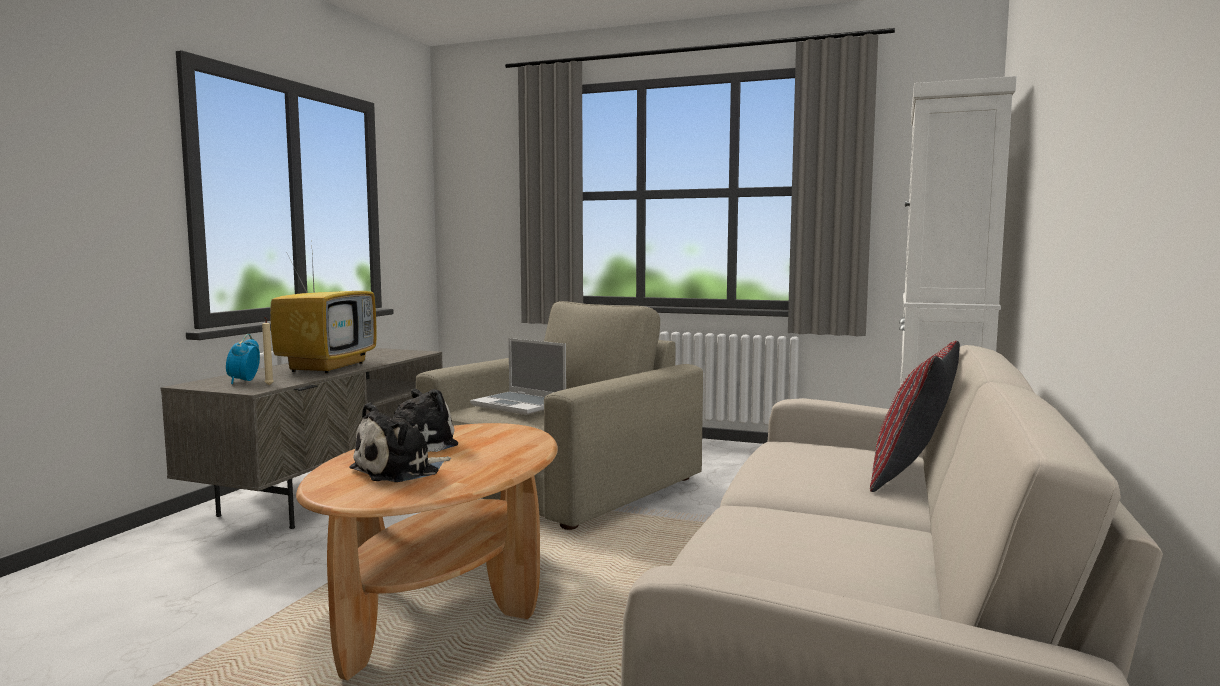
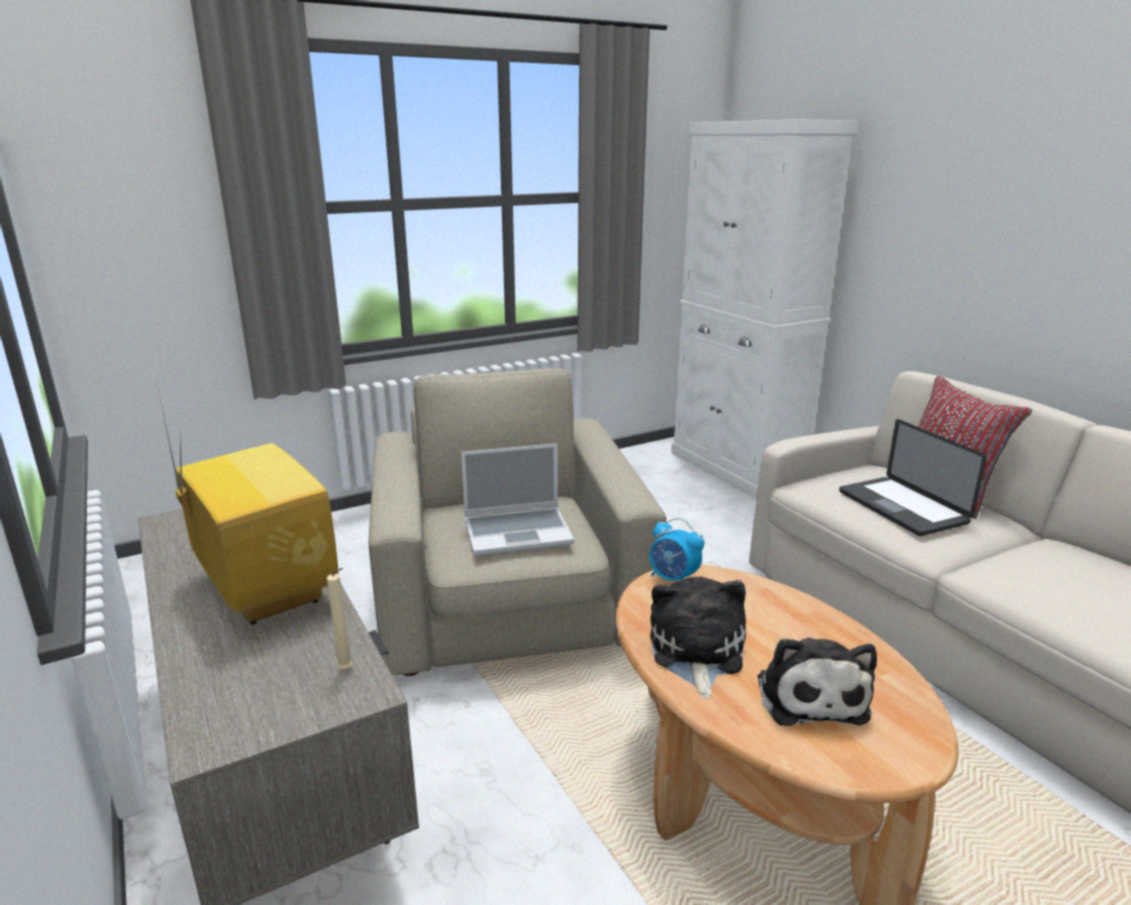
camera: 50 degrees left, 15 degrees up
(244, 381) = (270, 685): alarm clock -> alarm clock (673, 579)
(816, 466) = (902, 507): none -> laptop

